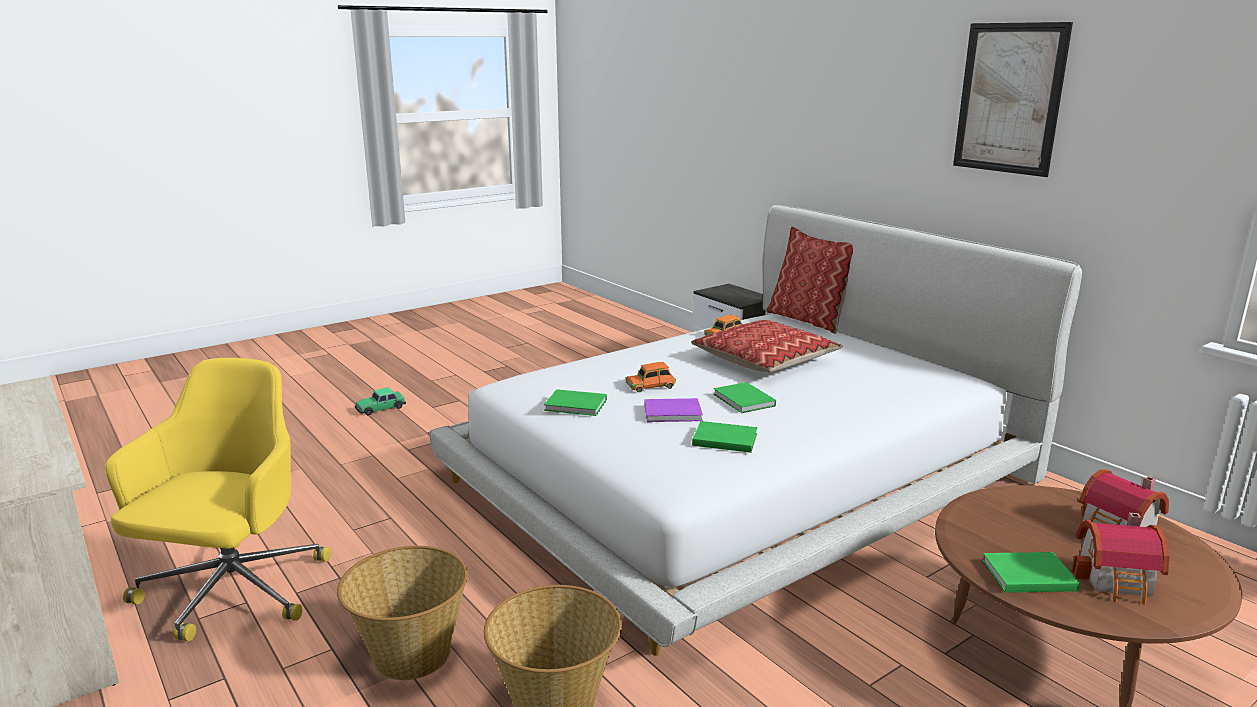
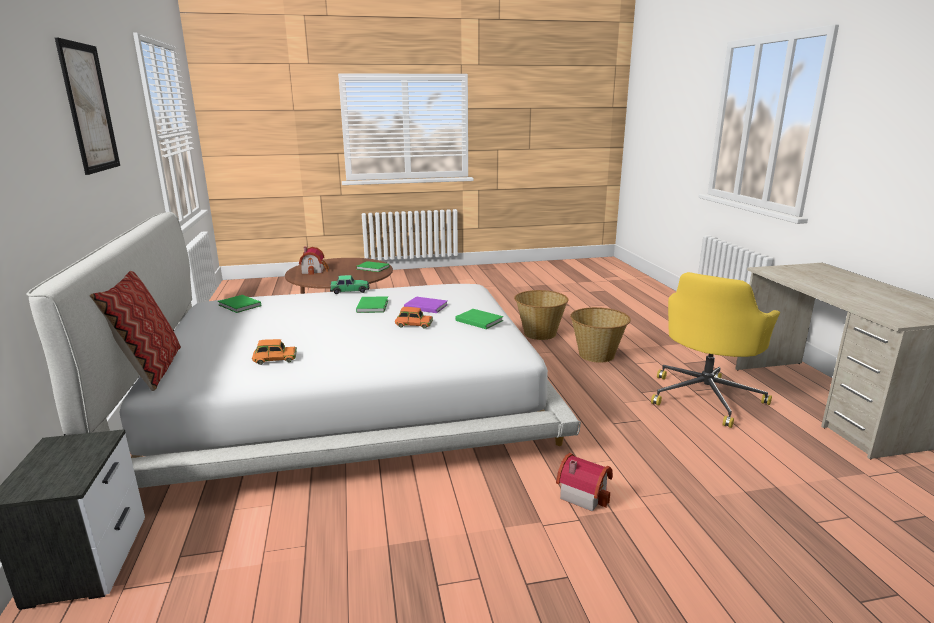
camera: 155 degrees left, 0 degrees up
(380, 408) = (646, 598): toy car -> toy car (350, 290)
(723, 439) = (419, 292): green book -> green book (239, 306)
(765, 359) = (299, 329): pillow -> none
(1118, 581) = (349, 264): toy house -> toy house (583, 493)

